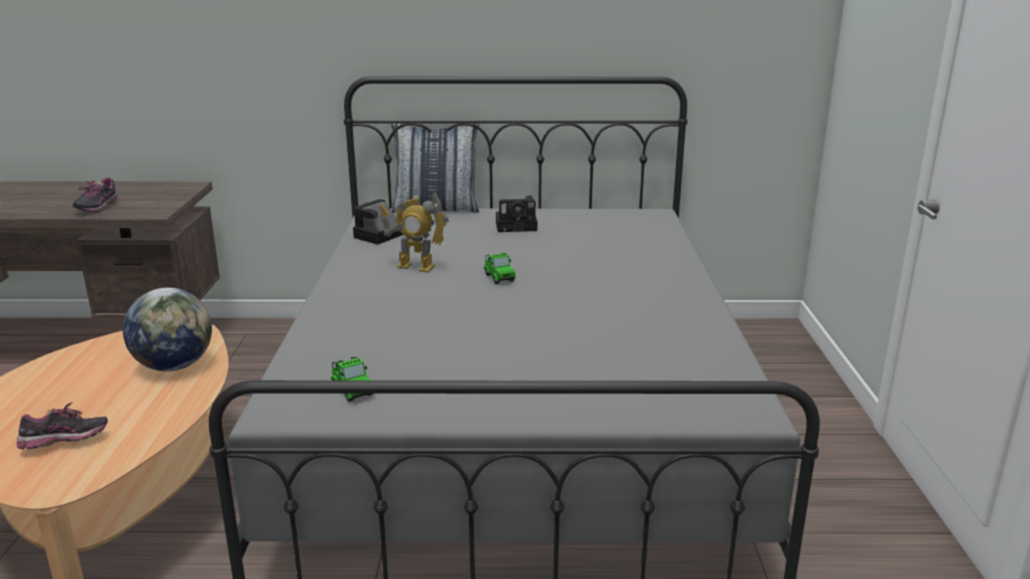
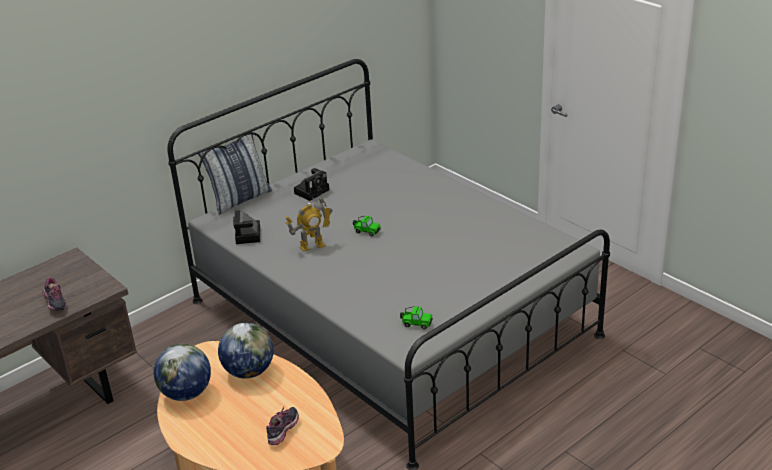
camera: 40 degrees left, 10 degrees up
(91, 355) = (186, 393): none -> globe

